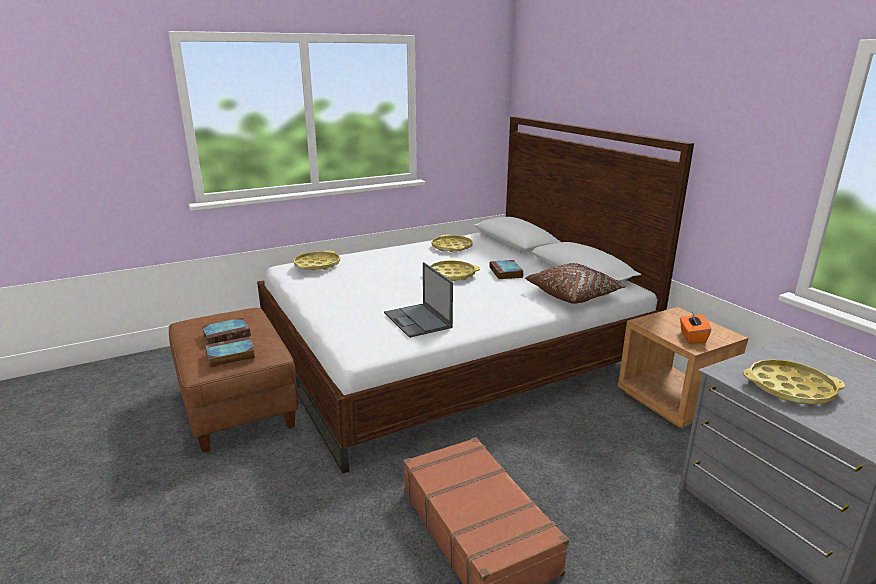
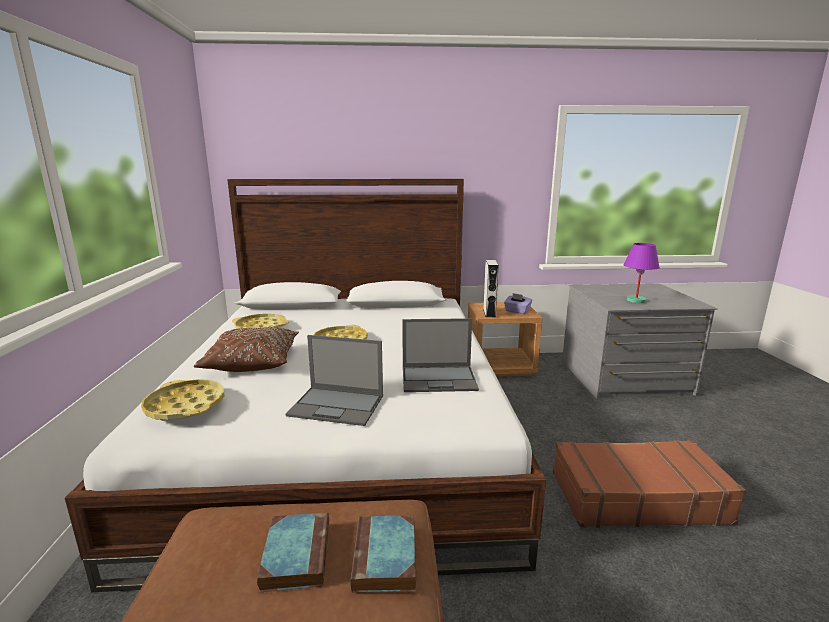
camera: 65 degrees left, 5 degrees down
(349, 299) = (337, 405): none -> laptop
(506, 273) = (364, 323): book -> none
(574, 294) = (439, 315): brown pillow -> brown pillow (252, 362)
(656, 323) = (489, 313): none -> grey speaker
(692, 337) = (517, 311): orange tissue box -> purple tissue box
(790, 388) = (635, 300): yellow tray -> purple table lamp

